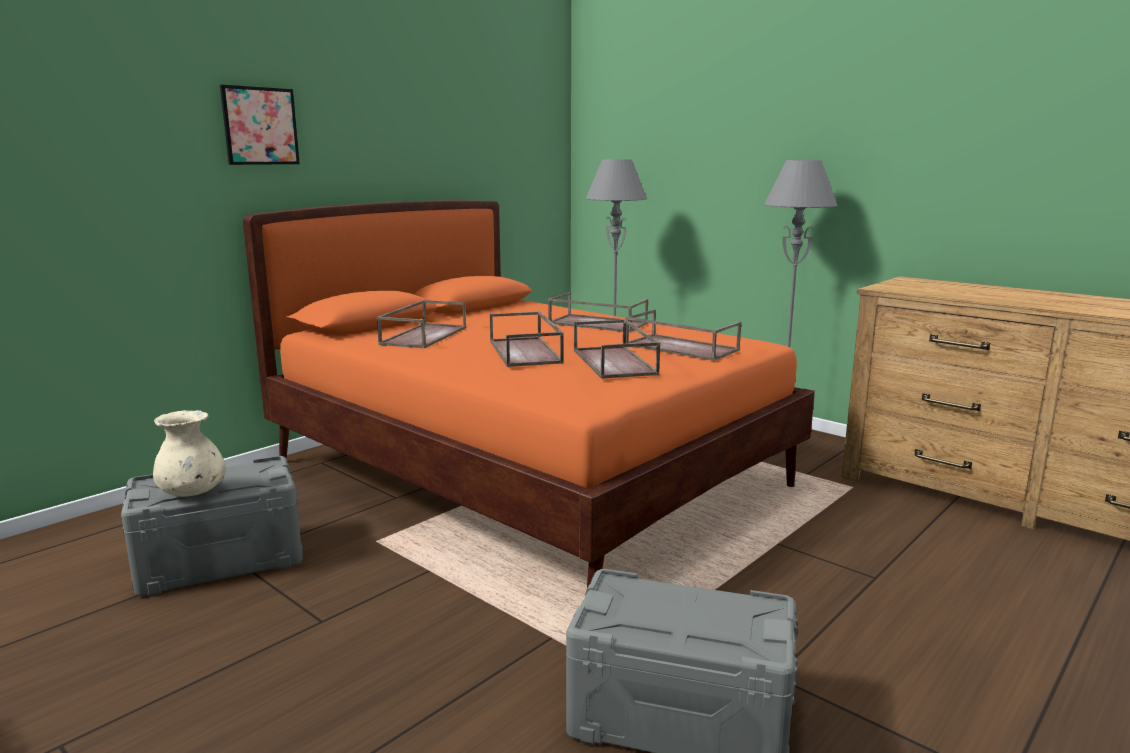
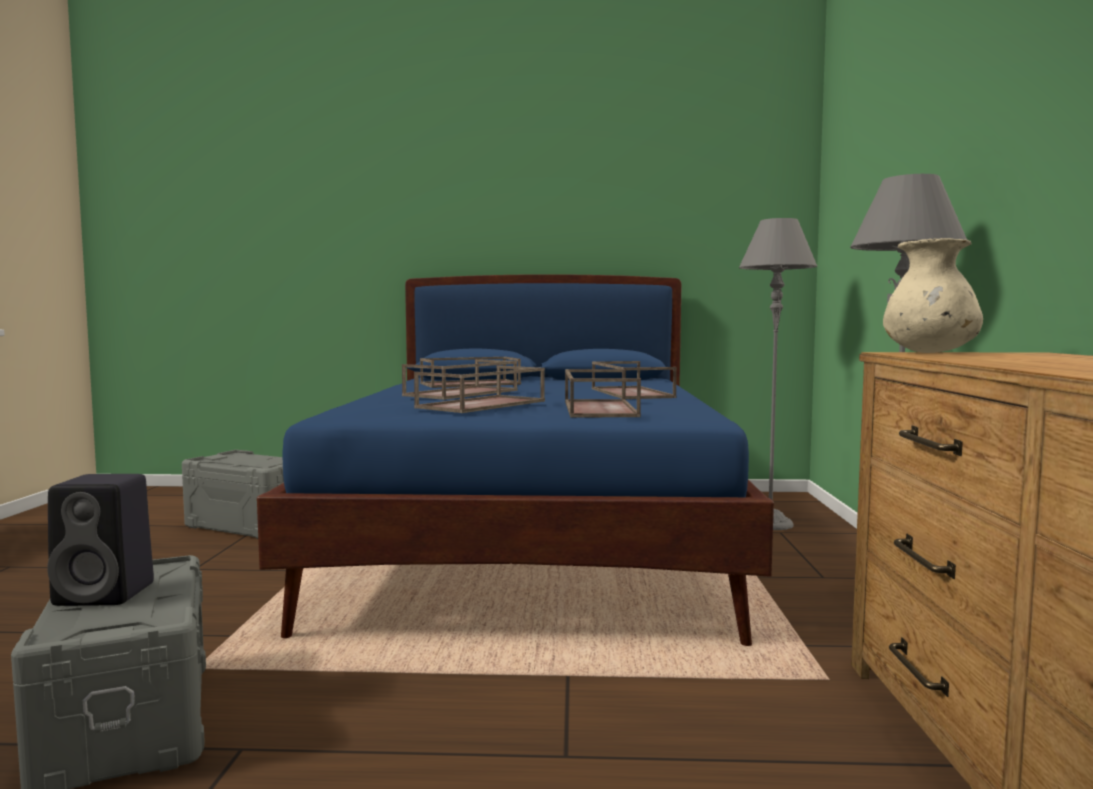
camera: 50 degrees right, 10 degrees down
(193, 493) = (230, 462): beige vase -> beige vase (930, 353)
(260, 126) = (434, 210): picture -> none
(528, 473) = (533, 545): orange bed -> blue bed
(664, 620) = (108, 594): none -> black speaker

